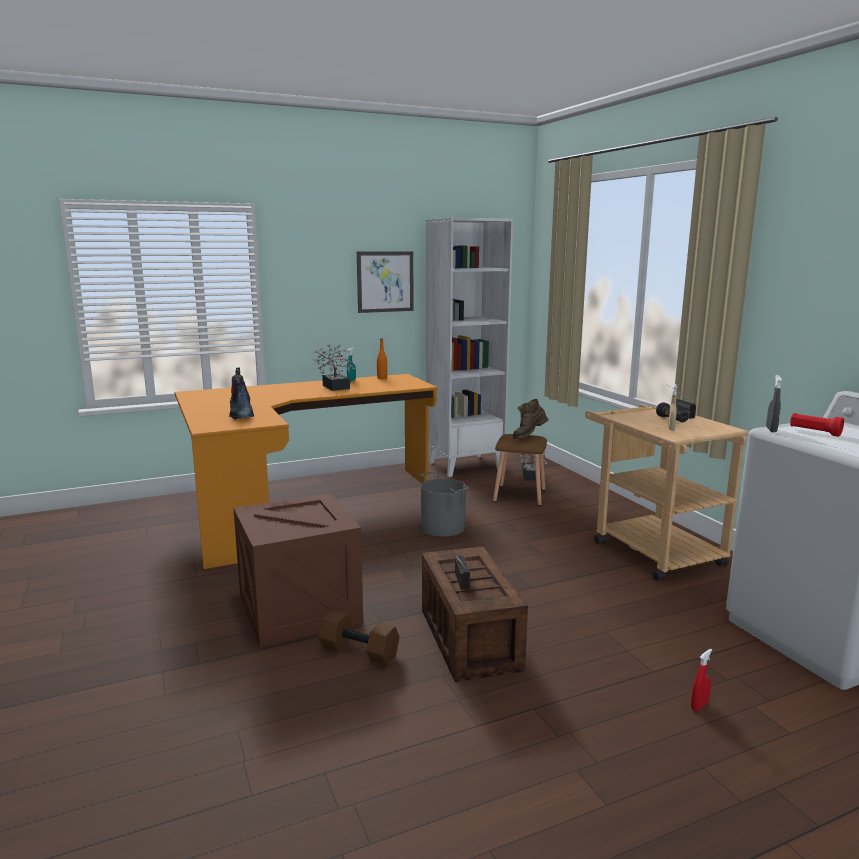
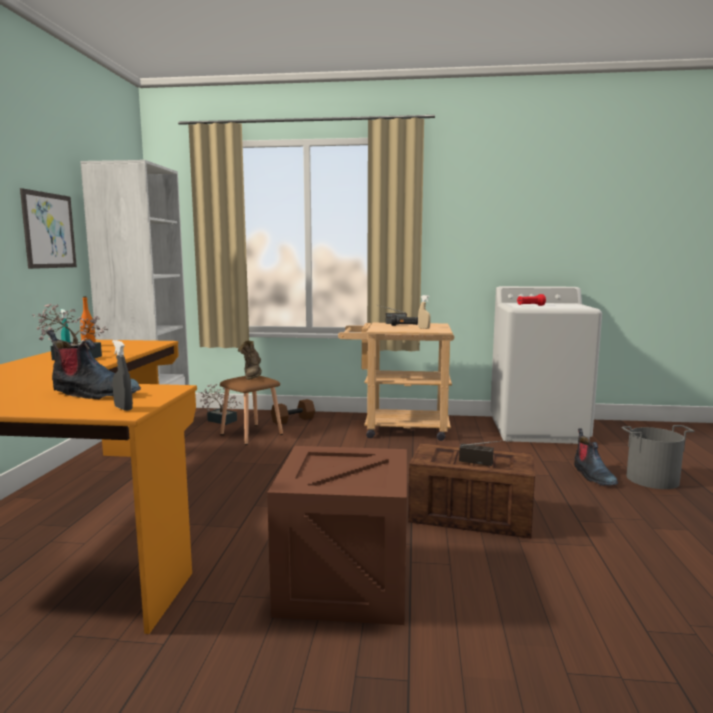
camera: 60 degrees left, 5 degrees down
(358, 652) = (457, 569): brown dumbbell -> brown dumbbell (293, 420)
(442, 527) = (263, 474): grey bucket -> grey bucket (653, 479)
(699, 706) = (592, 476): red spray bottle -> boot
(771, 430) = (519, 307): grey spray bottle -> grey spray bottle (123, 408)

